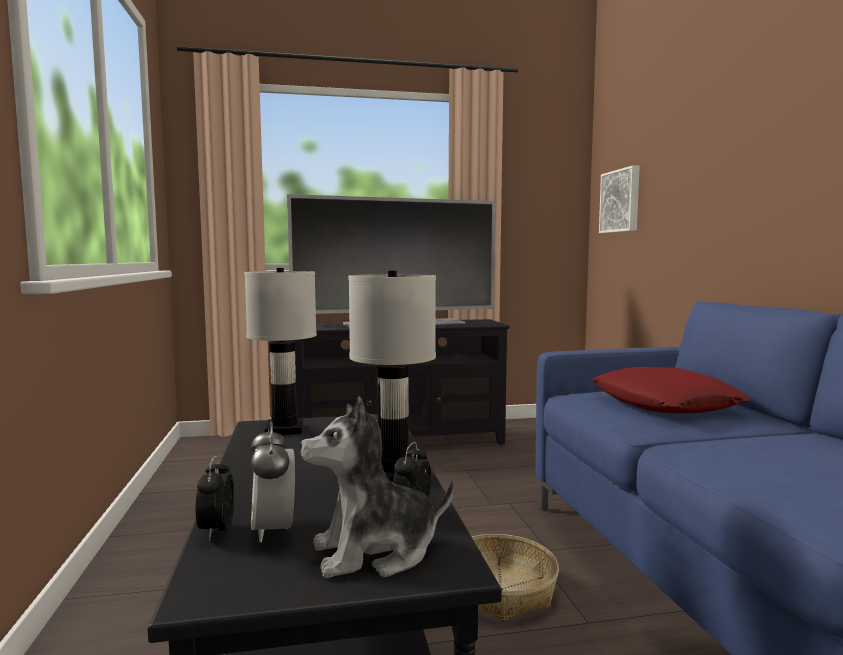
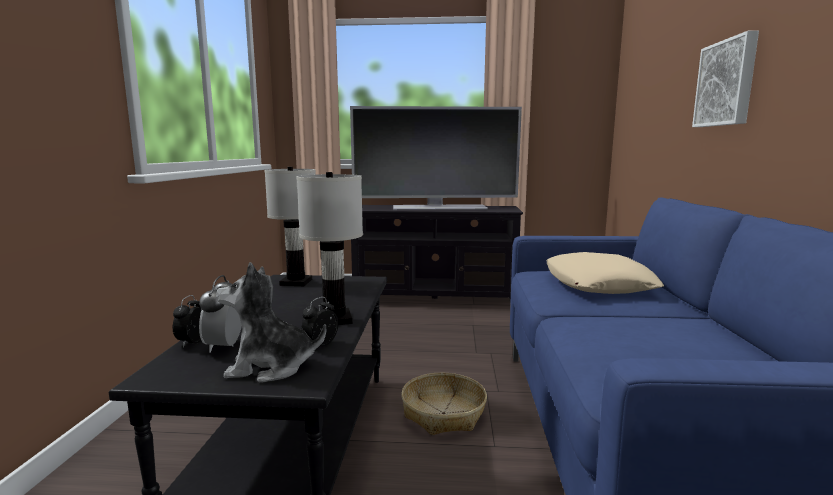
camera: 15 degrees right, 5 degrees up
(621, 201) = (634, 104): picture -> picture (727, 83)
(664, 403) = (598, 284): red pillow -> beige pillow

